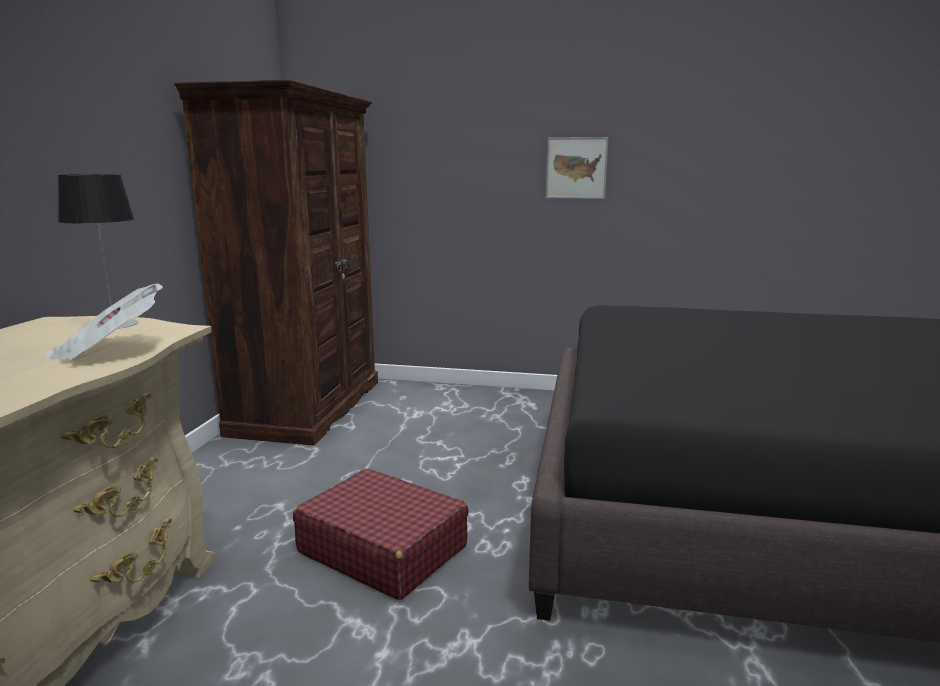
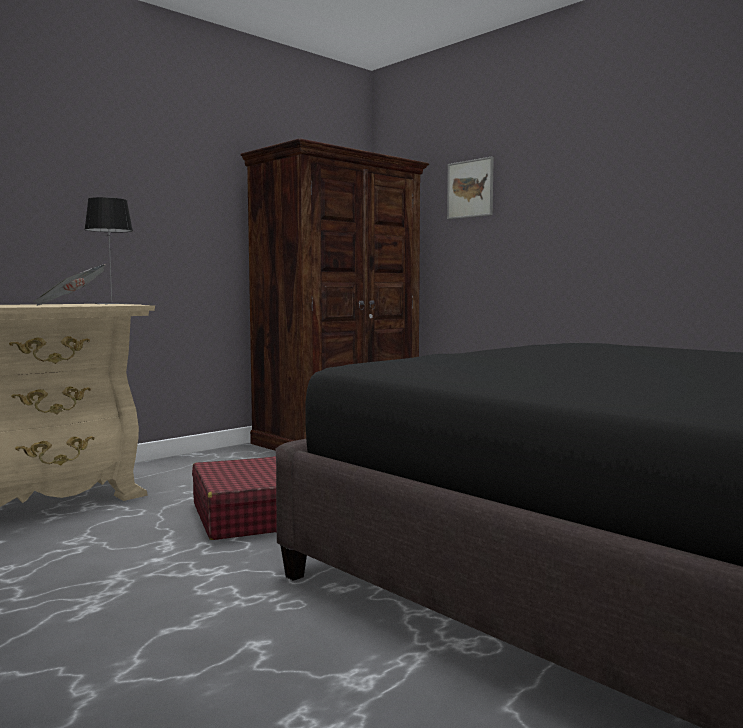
camera: 35 degrees right, 10 degrees down
(576, 168) = (609, 207): picture -> picture (470, 189)

